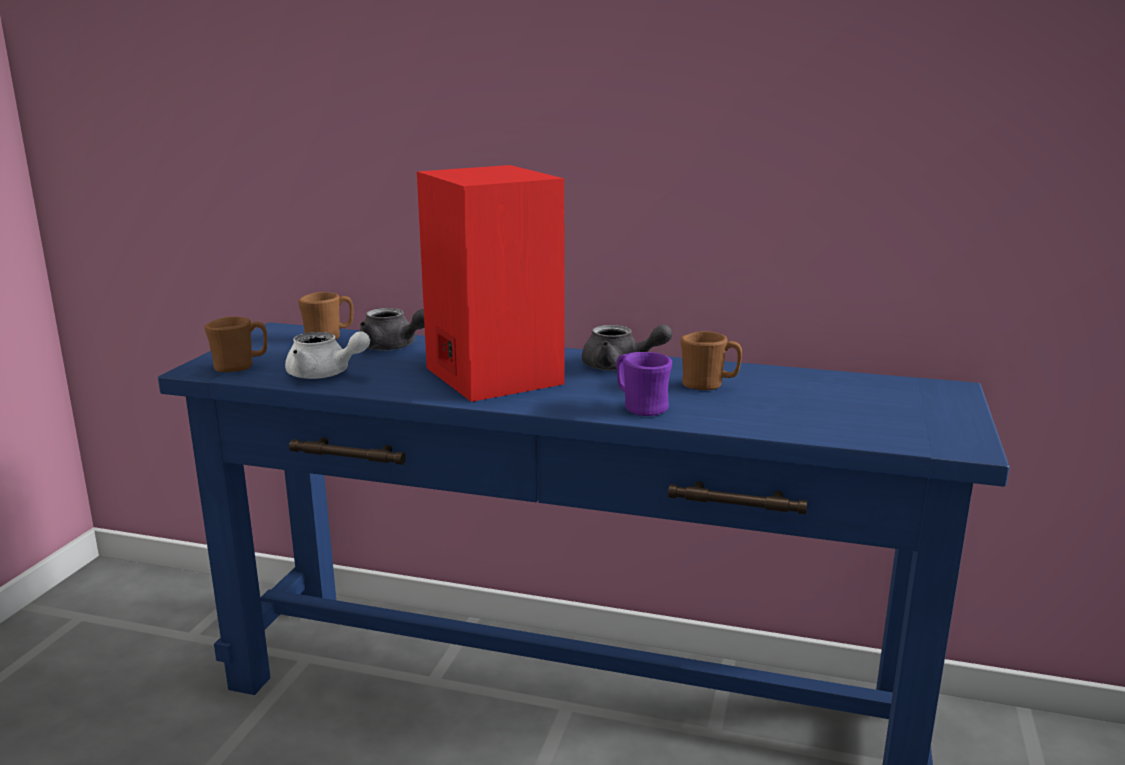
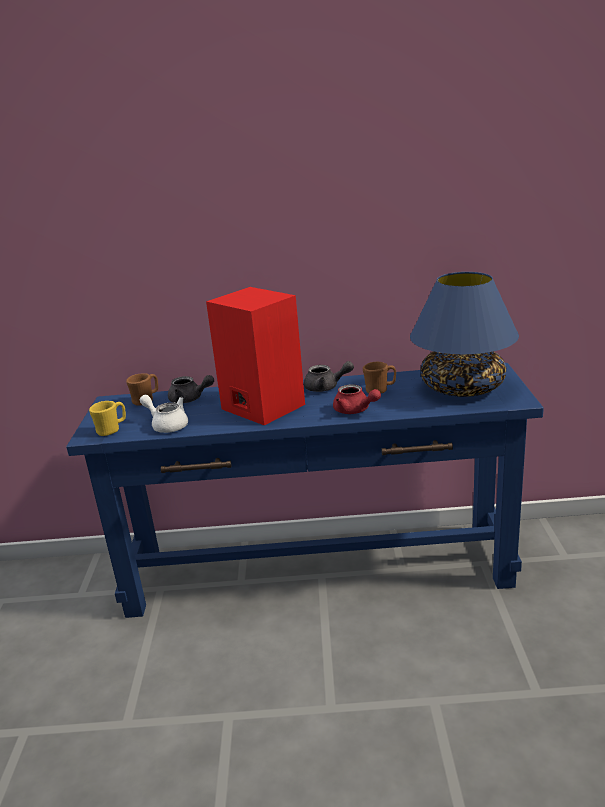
camera: 15 degrees left, 5 degrees up
(240, 367) = (111, 430): brown mug -> yellow mug
(325, 375) = (167, 425): white teapot -> white teapot turned 150 degrees counterclockwise
(640, 408) = (355, 411): purple mug -> red teapot
(864, 406) = (462, 388): none -> blue table lamp

